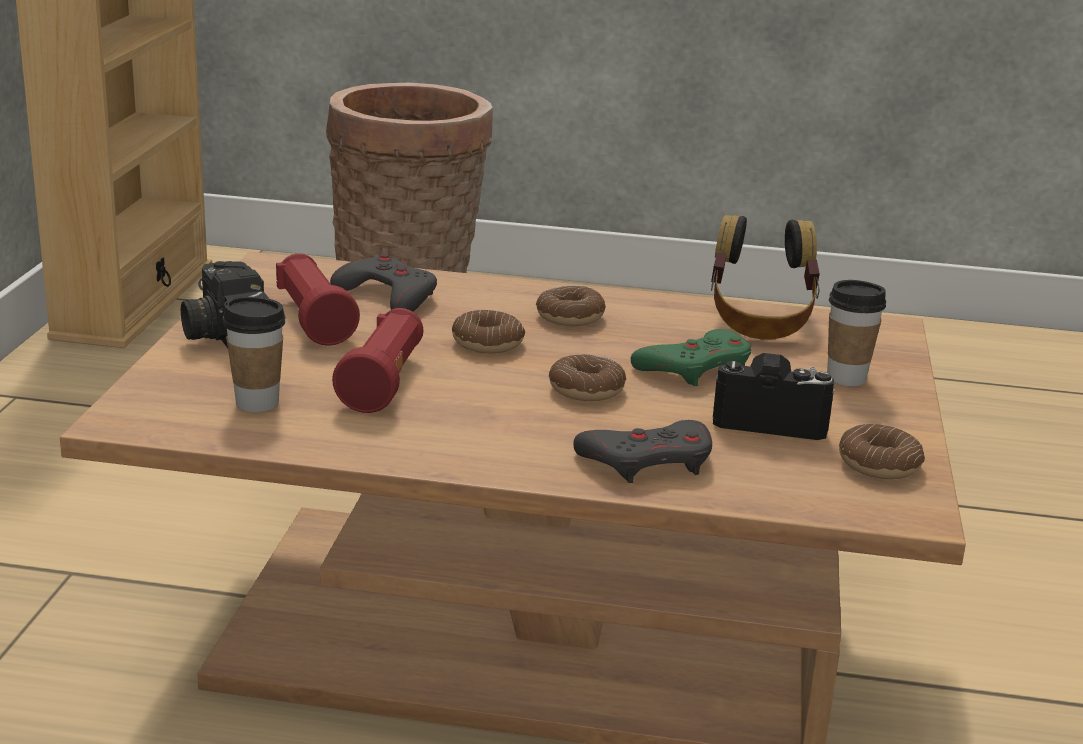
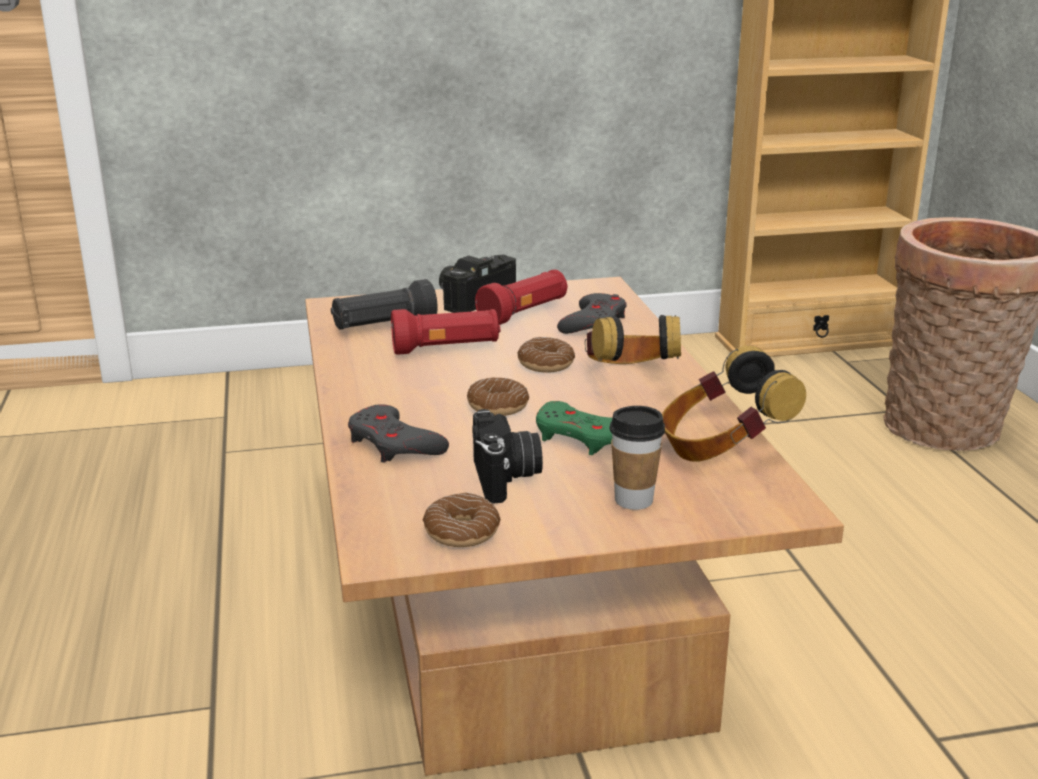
camera: 70 degrees right, 0 degrees up
(257, 403) = (384, 326): cup -> black flashlight
(570, 317) = (630, 380): donut -> headphones

